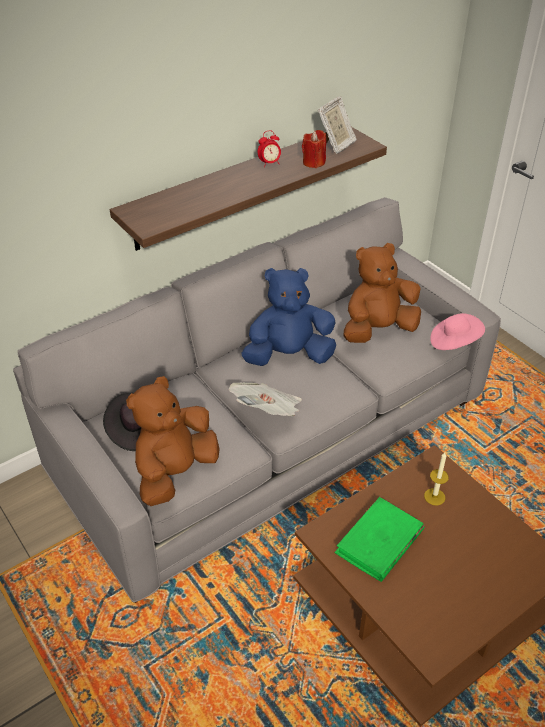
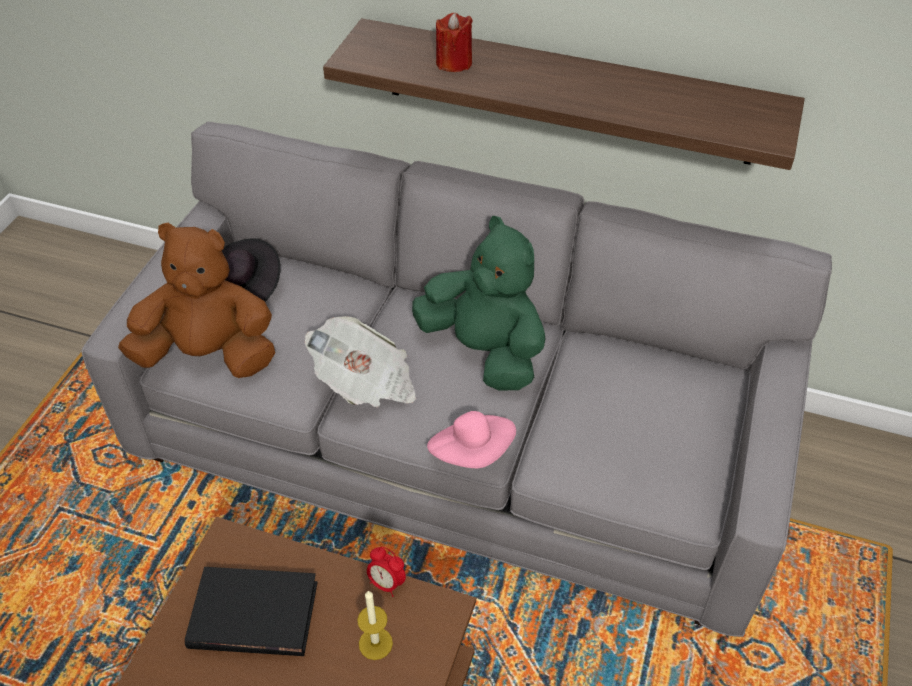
camera: 55 degrees right, 5 degrees up
(269, 163) = (602, 78): alarm clock -> alarm clock (386, 583)
(289, 355) = (484, 351): blue plush toy -> green plush toy
(314, 162) = (655, 111): red candle -> red candle (454, 63)
(336, 145) = (727, 111): picture frame -> none
(378, 330) = (623, 415): brown plush toy -> none
(379, 542) = (253, 615): green book -> black book
(454, 342) = (687, 516): pink hat -> pink hat (472, 452)

